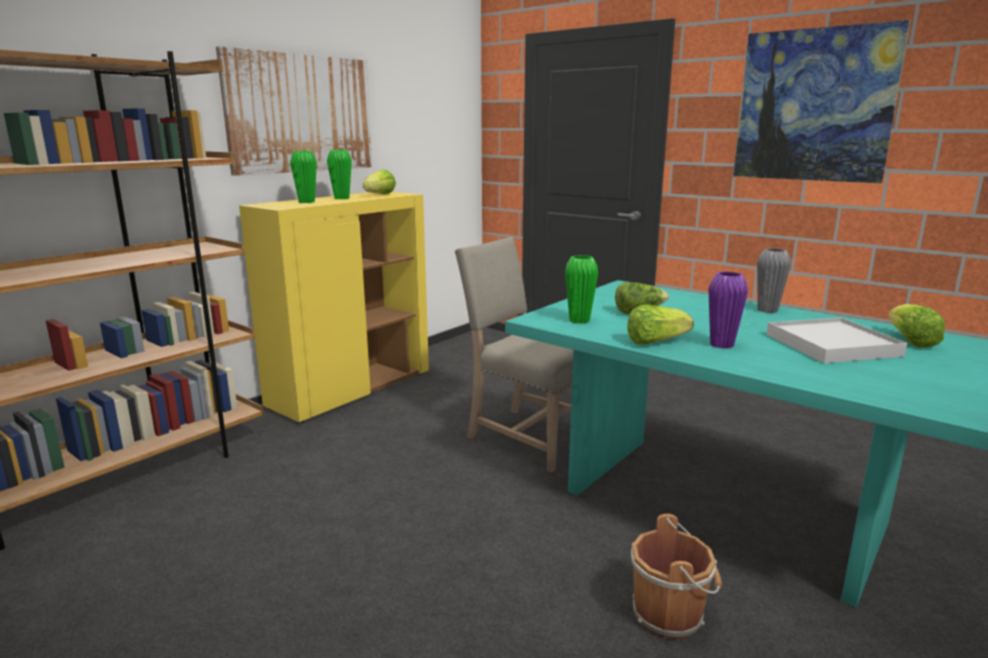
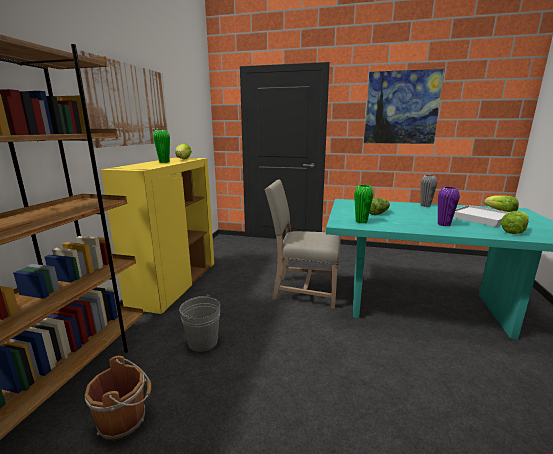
camera: 25 degrees left, 0 degrees up
(306, 202) = (147, 165): green vase -> none
(321, 468) = (203, 342): none -> grey bucket
(655, 342) = (416, 227): lettuce -> lettuce (514, 231)
(670, 614) = (463, 370): brown bucket -> brown bucket (124, 420)

